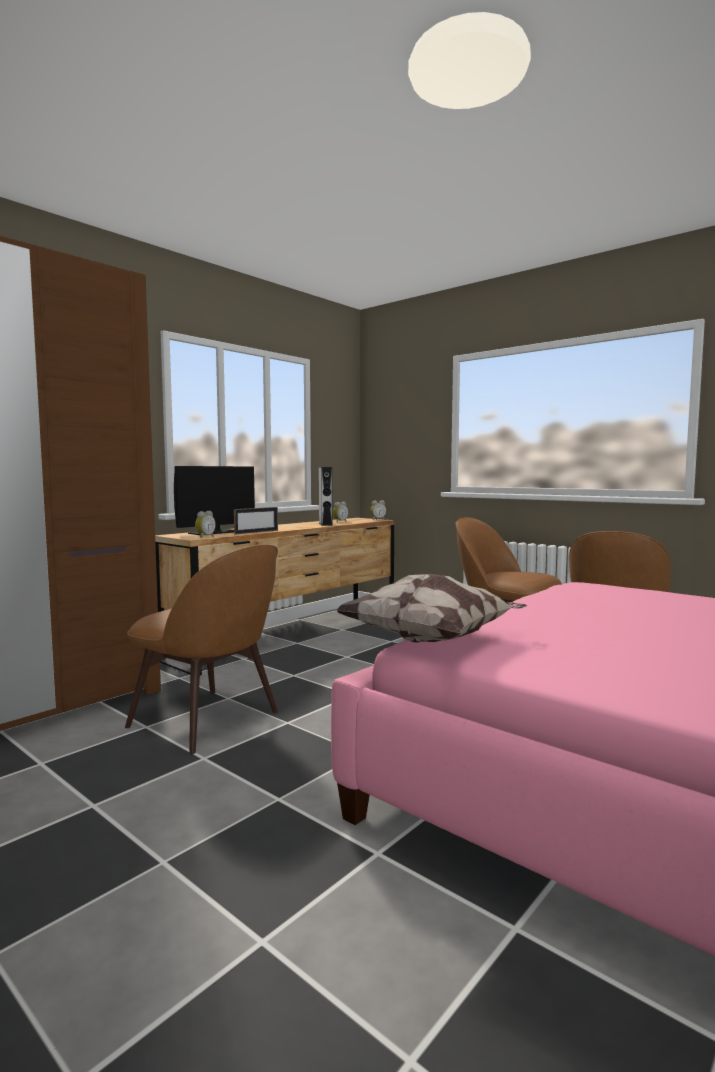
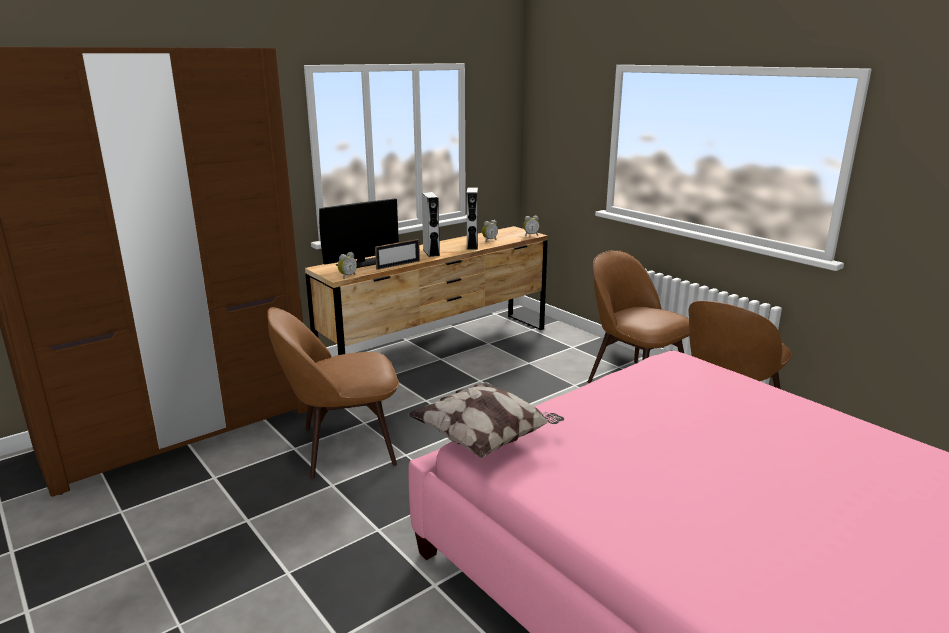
camera: 10 degrees right, 15 degrees up
(208, 721) = (343, 447): brown chair -> brown chair turned 120 degrees clockwise
(286, 527) = (431, 252): none -> grey speaker

